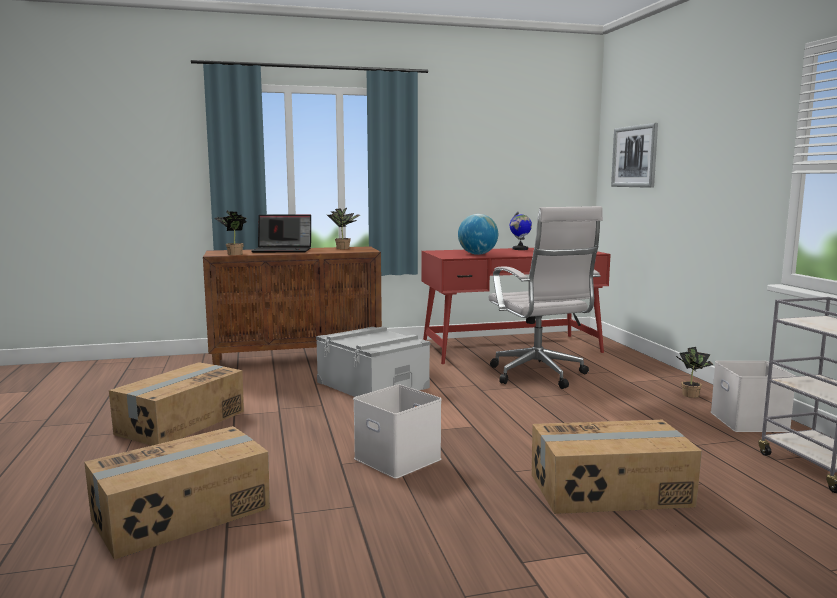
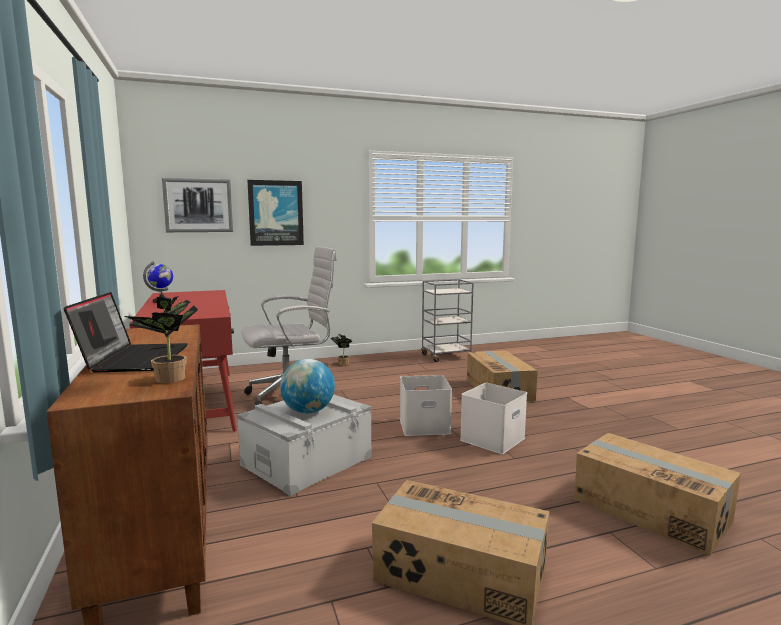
camera: 95 degrees left, 0 degrees up
(344, 248) = (135, 336): potted plant -> none
(477, 254) = (198, 309): globe -> globe (308, 411)
(689, 163) = (276, 213): none -> picture
(750, 422) = (389, 359): white storage box -> white storage box (425, 425)

